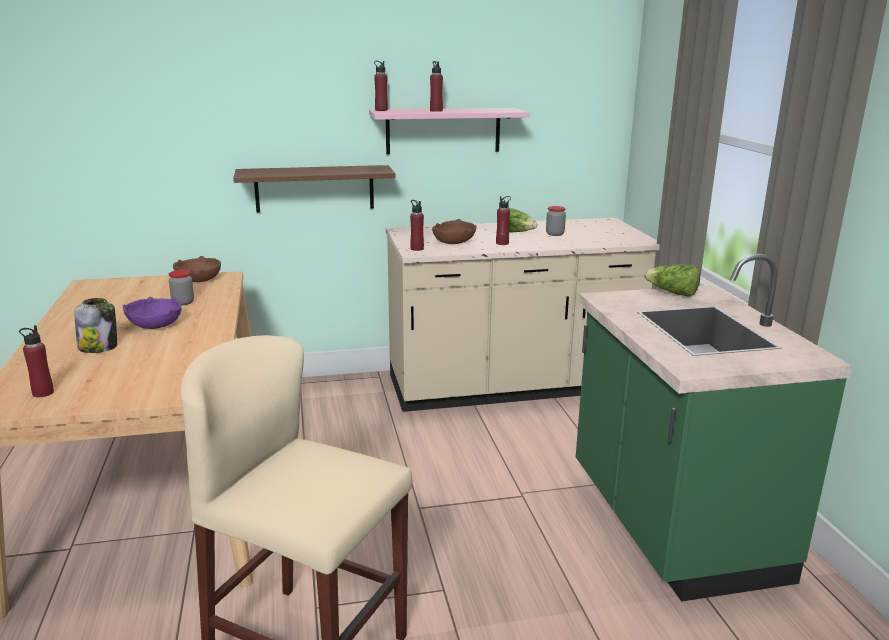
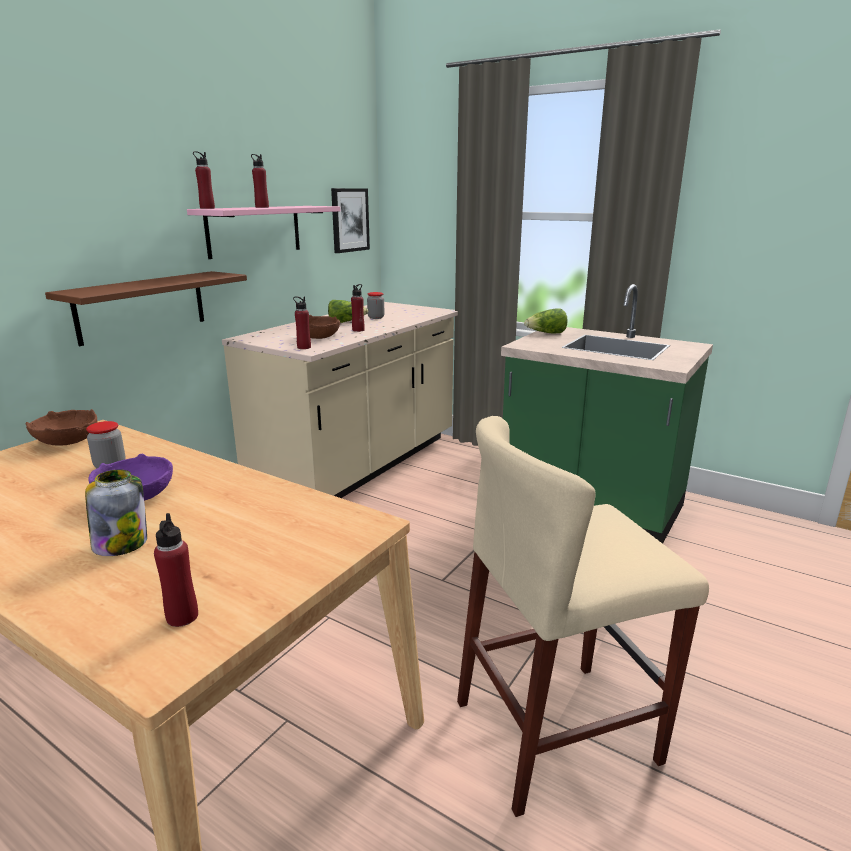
camera: 45 degrees left, 0 degrees up
(579, 124) = (349, 220): none -> picture

